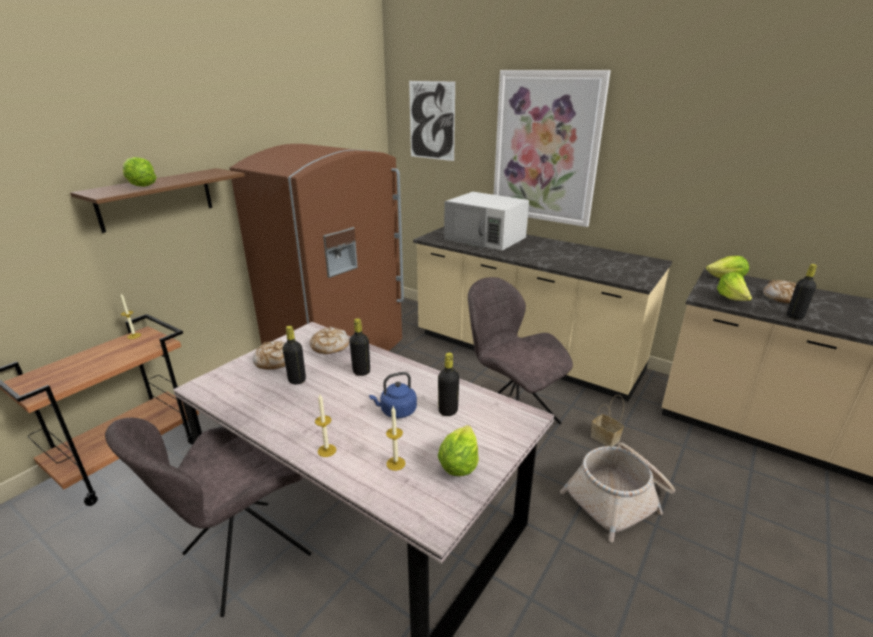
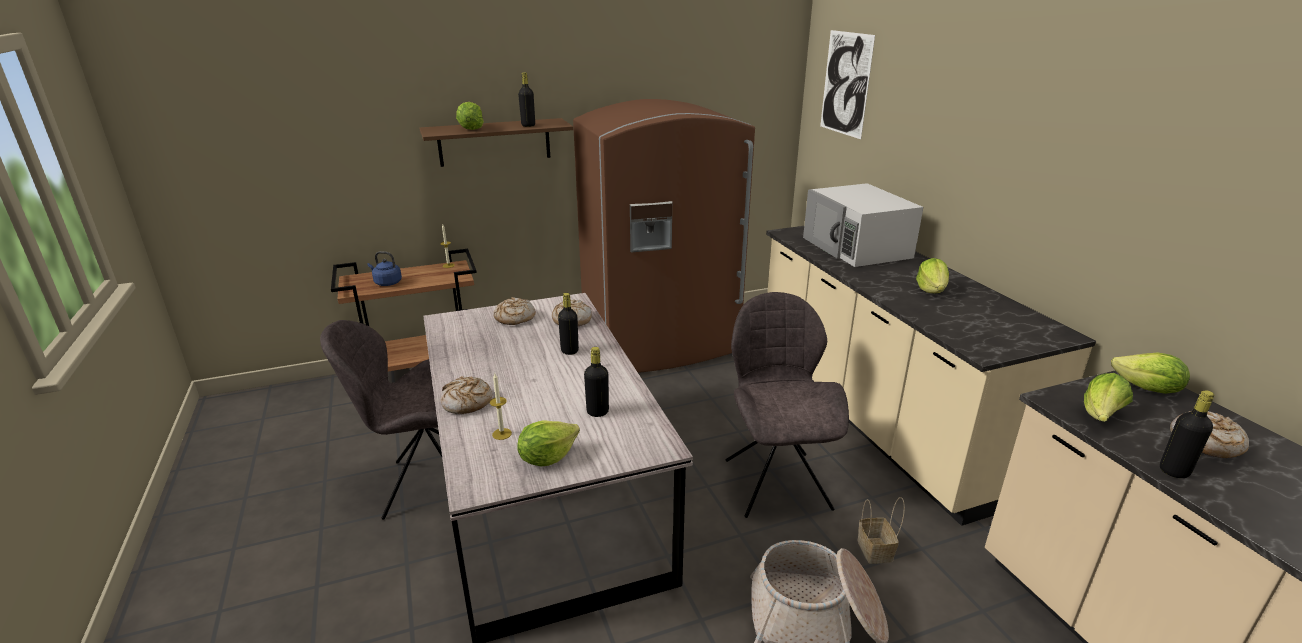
camera: 35 degrees right, 0 degrees up
(297, 380) = (512, 339): black bottle -> black bottle (528, 125)
(327, 450) = (467, 402): candle -> bread
(396, 411) = (554, 395): blue kettle -> blue kettle (386, 283)
(546, 148) = (960, 138): picture -> none
(563, 254) = (931, 290): none -> lettuce

